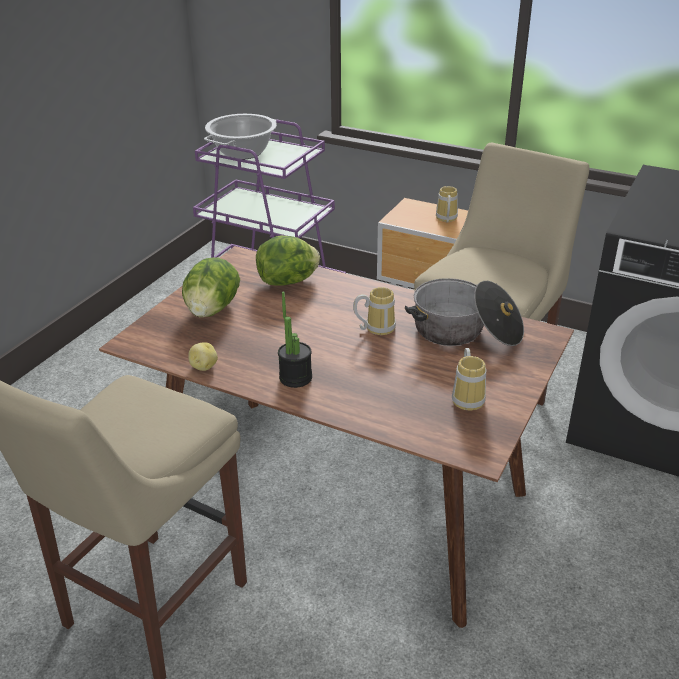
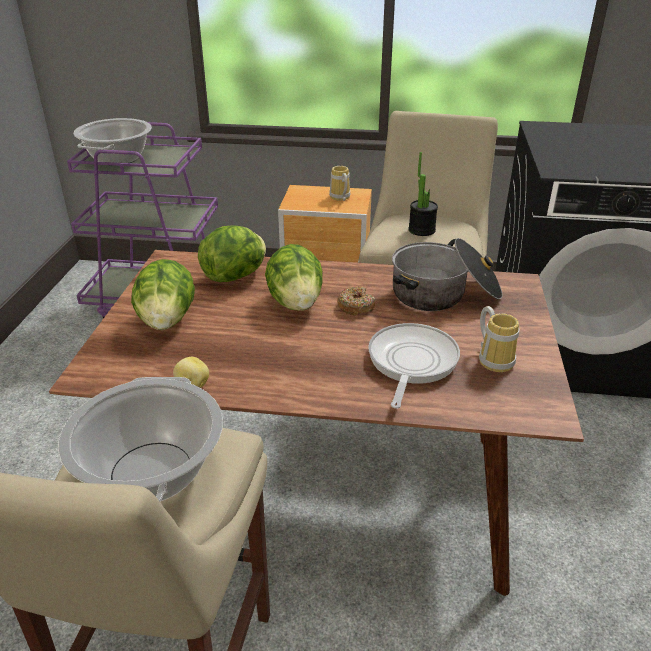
camera: 20 degrees left, 0 degrees up
(140, 423) = (152, 473): none -> cooking pot
(295, 378) = (305, 376): potted plant -> potted plant (421, 230)
(326, 315) = (296, 303): none -> lettuce
(375, 328) = (355, 306): mug -> donut
(391, 385) = (411, 363): none -> frying pan

